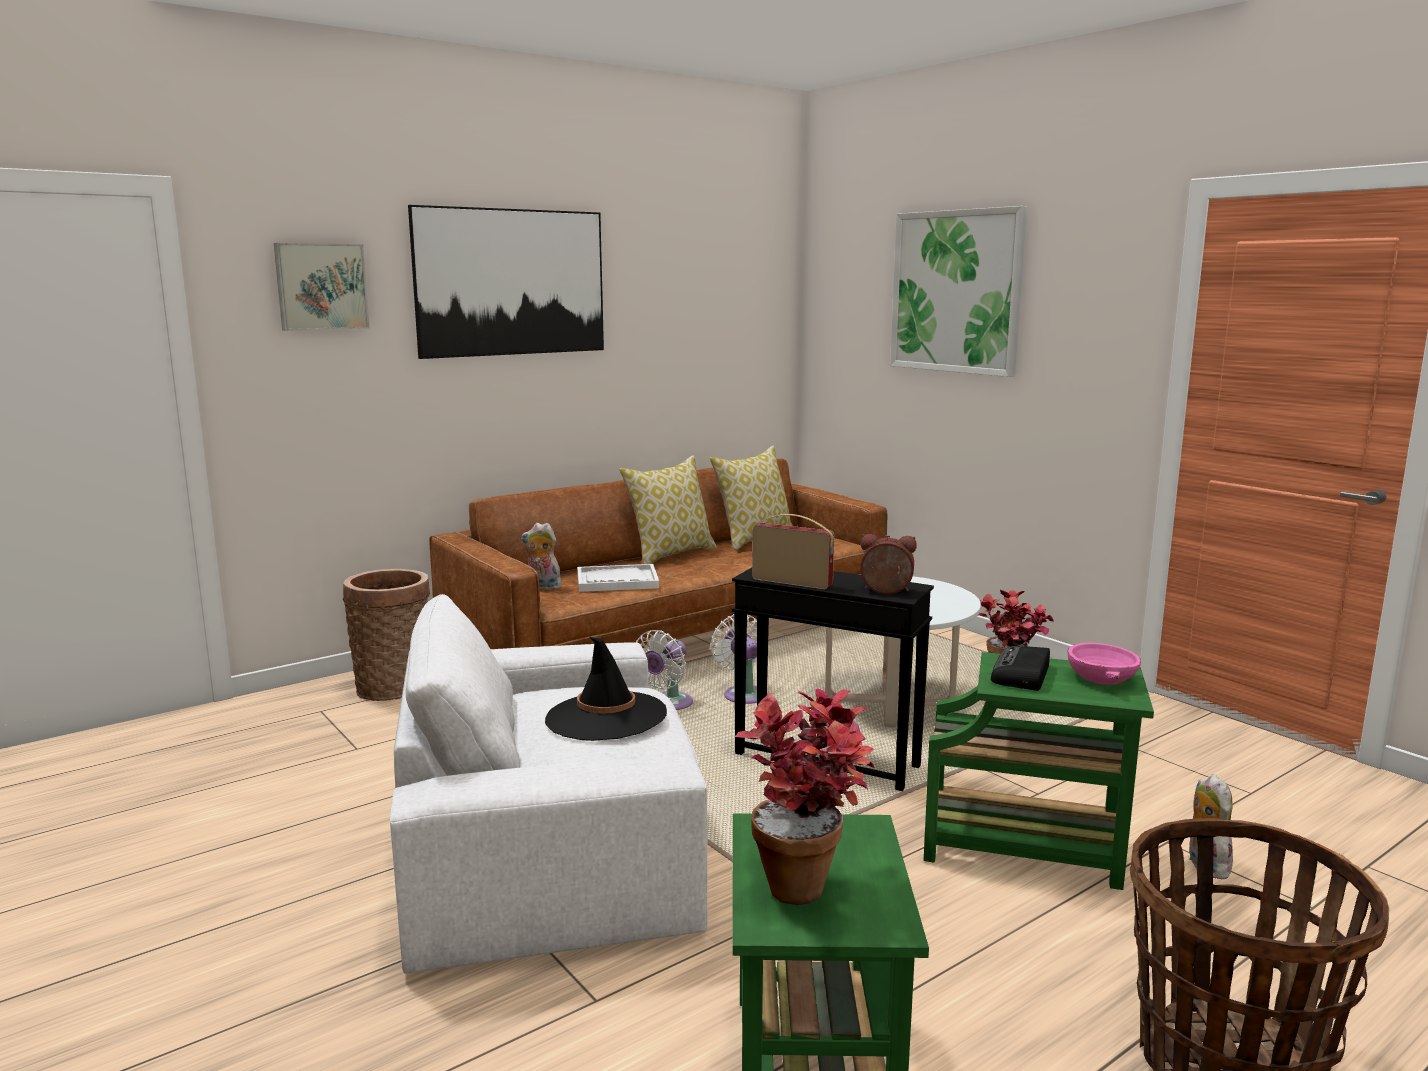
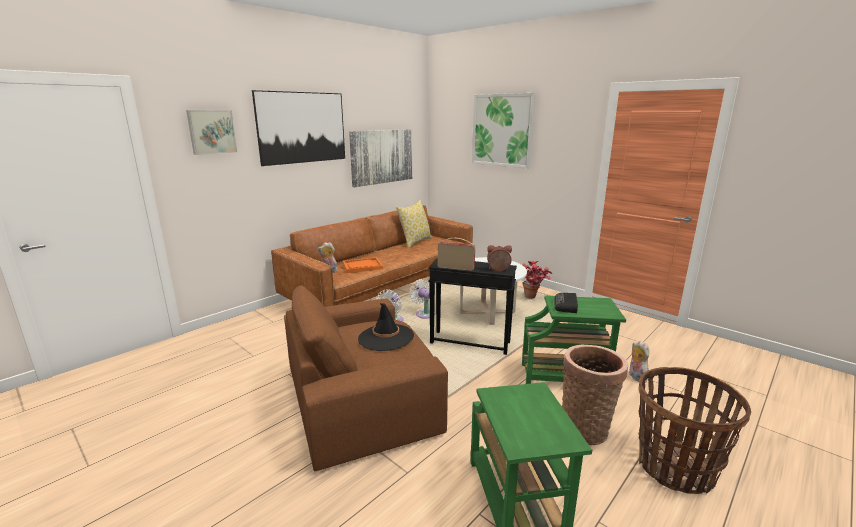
camera: 10 degrees left, 5 degrees up
(394, 687) = (262, 322): basket -> basket (585, 427)
(549, 847) = (361, 397): white armchair -> brown armchair
(617, 581) = (362, 266): white tray -> orange tray
(671, 554) = (381, 251): pillow -> none
(690, 349) = (382, 156): none -> picture
(807, 881) = (525, 421): potted plant -> none
(1100, 678) = (598, 305): pink bowl -> none

